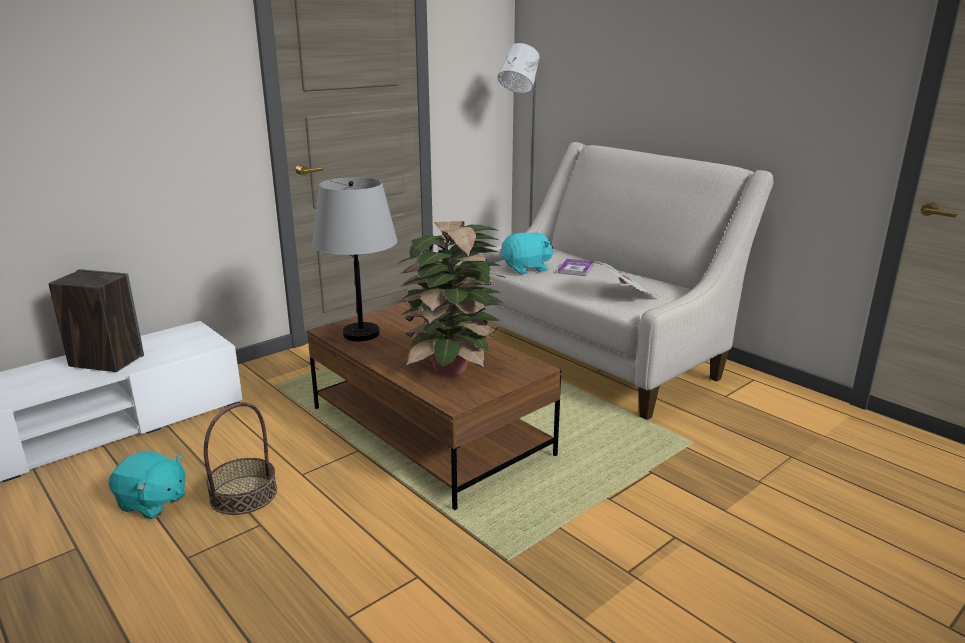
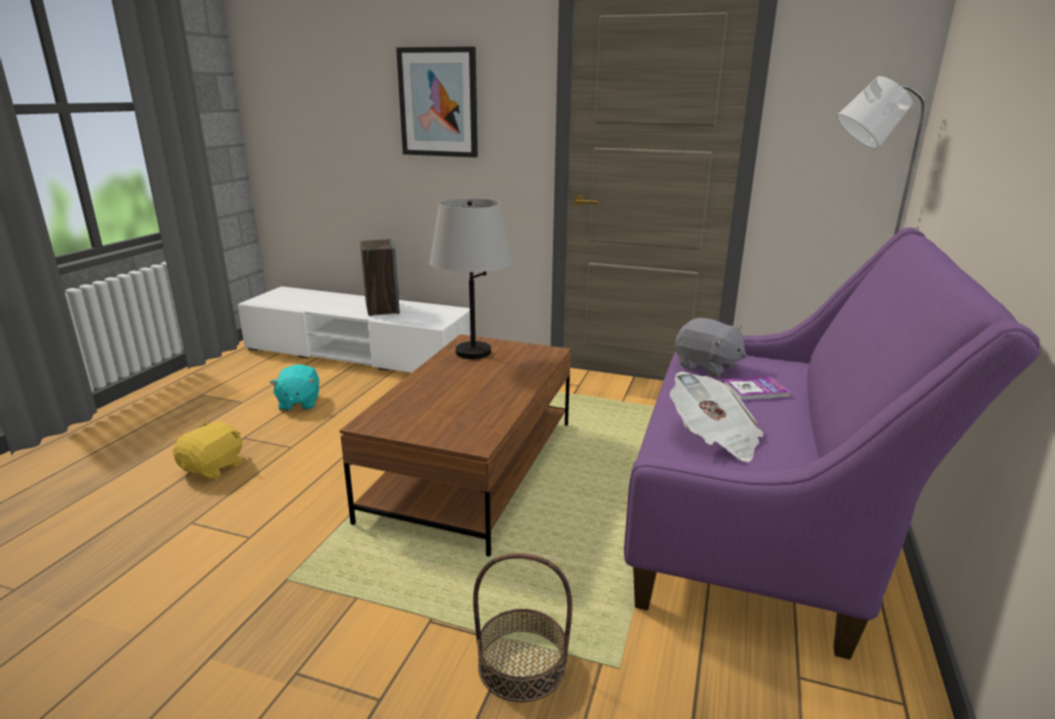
camera: 60 degrees right, 0 degrees up
(118, 83) = (438, 102): none -> picture
(238, 589) = (214, 468): none -> yellow plush toy
(243, 495) = (324, 427): basket -> basket (521, 665)
(452, 369) = (436, 405): potted plant -> none
(526, 269) = (707, 366): turquoise plush toy -> grey plush toy
(600, 355) = (764, 523): beige sofa -> purple sofa

